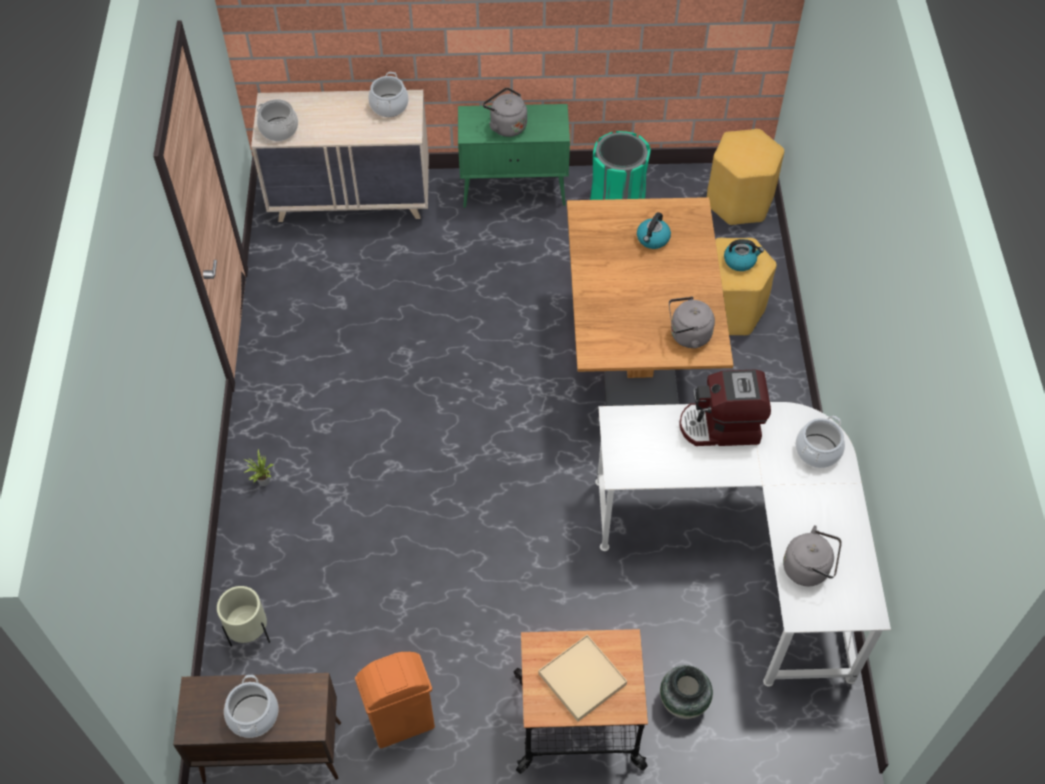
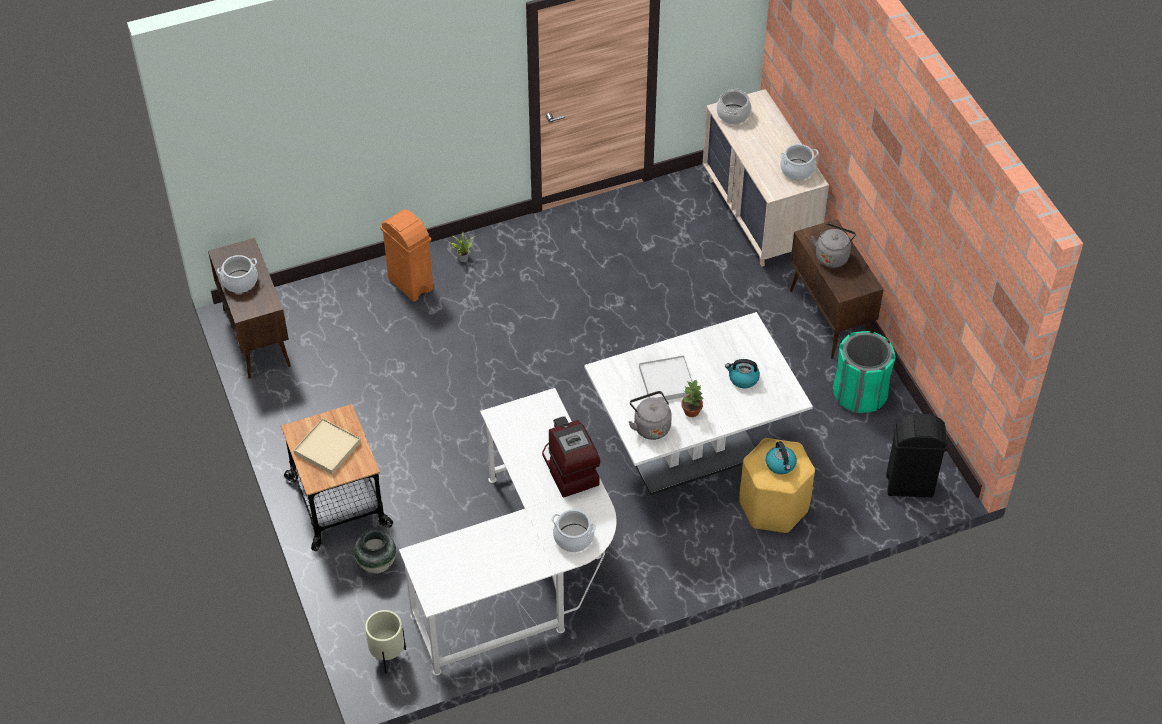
camera: 70 degrees right, 5 degrees down
(250, 634) = (338, 295): beige planter -> beige planter (388, 657)
(401, 723) = (301, 400): orange trash can -> orange trash can (410, 284)
(515, 190) = (830, 319): green cabinet -> brown cabinet
(630, 302) = (667, 381): none -> white tray
(637, 353) = (692, 452): brown dining table -> white dining table
(679, 294) = (691, 410): none -> potted plant
(739, 202) = (910, 486): yellow stool -> black trash can
(808, 568) = (459, 553): grey kettle -> none

